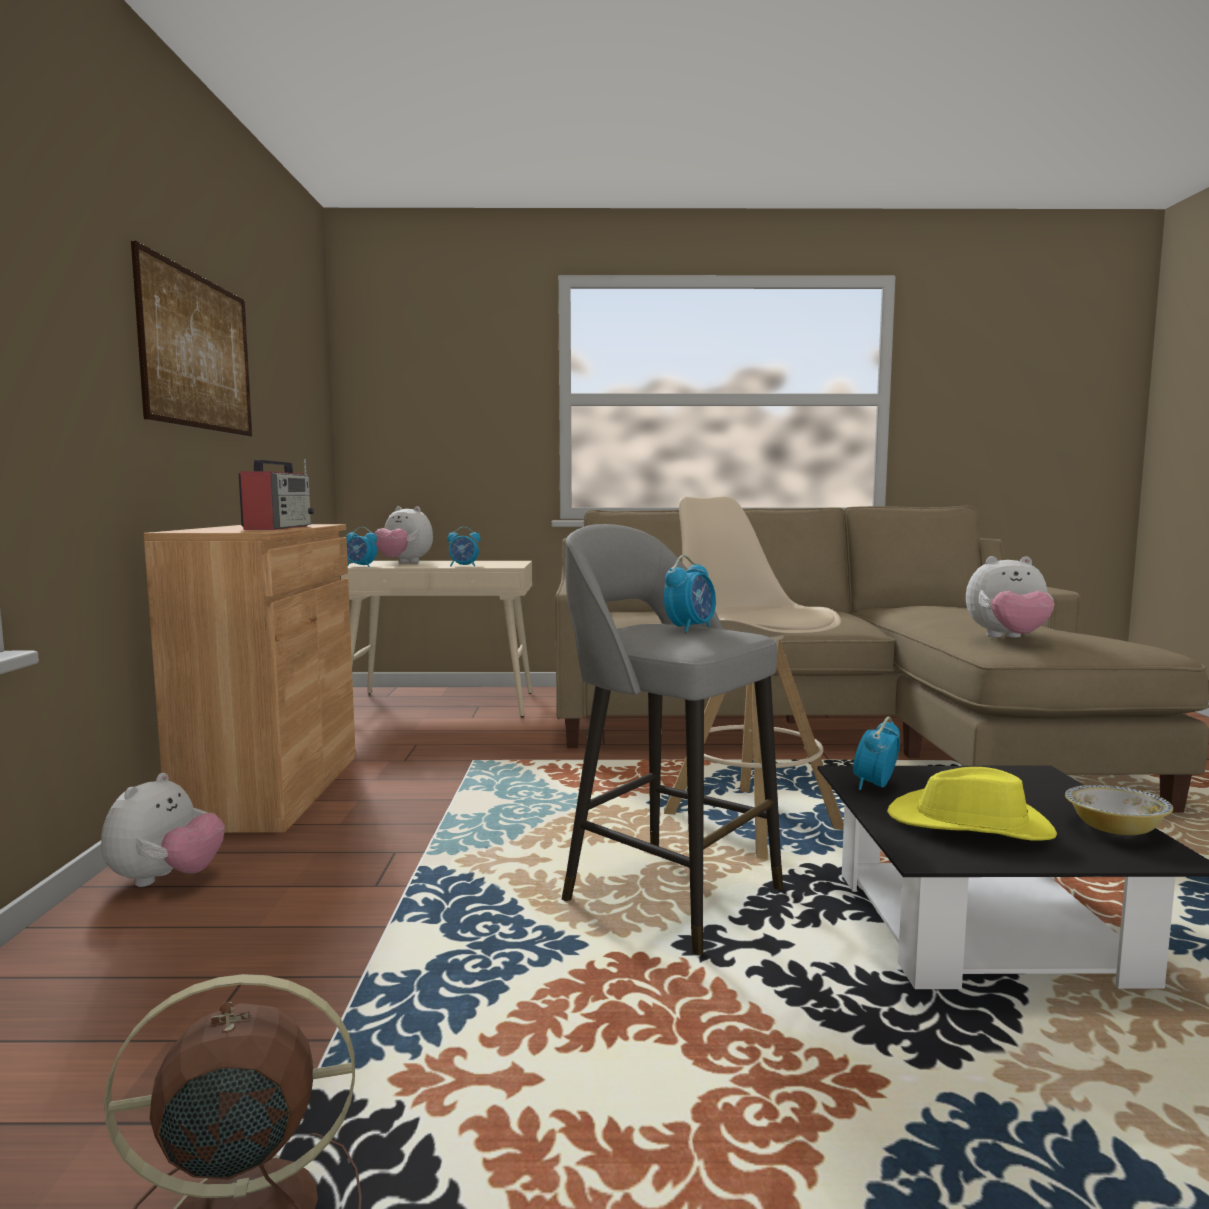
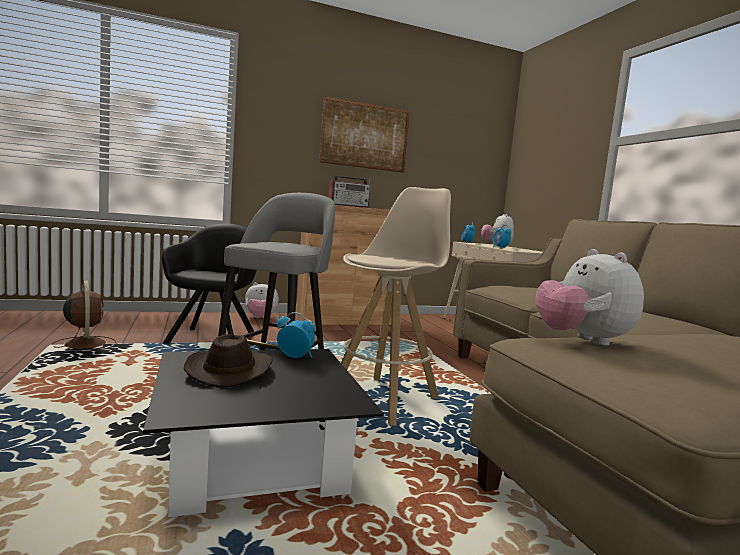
camera: 70 degrees right, 0 degrees up
(323, 950) = (214, 337): none -> black armchair
(690, 628) = (287, 244): alarm clock -> none
(970, 825) = (230, 370): yellow hat -> brown hat
(1115, 829) = (226, 407): bowl -> none

